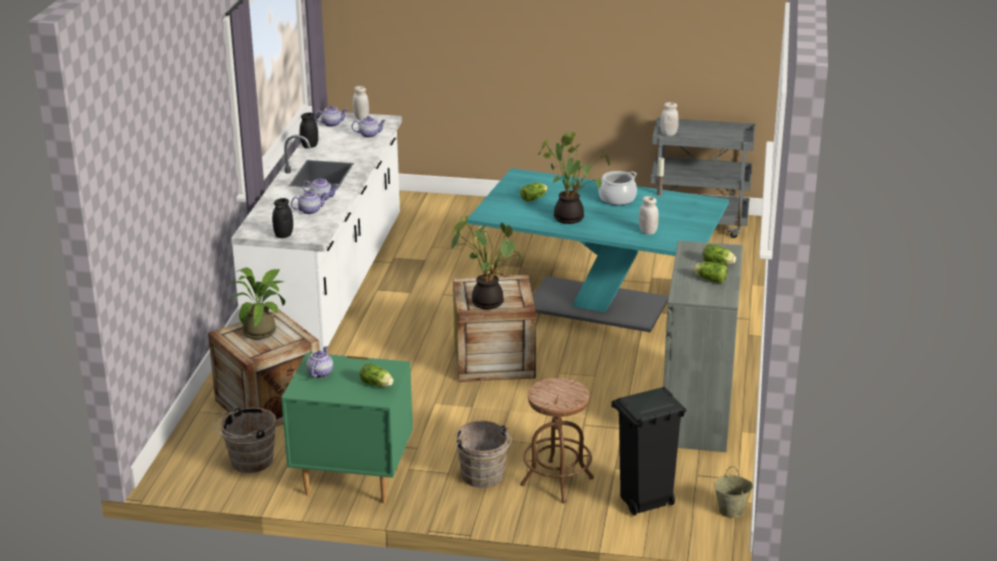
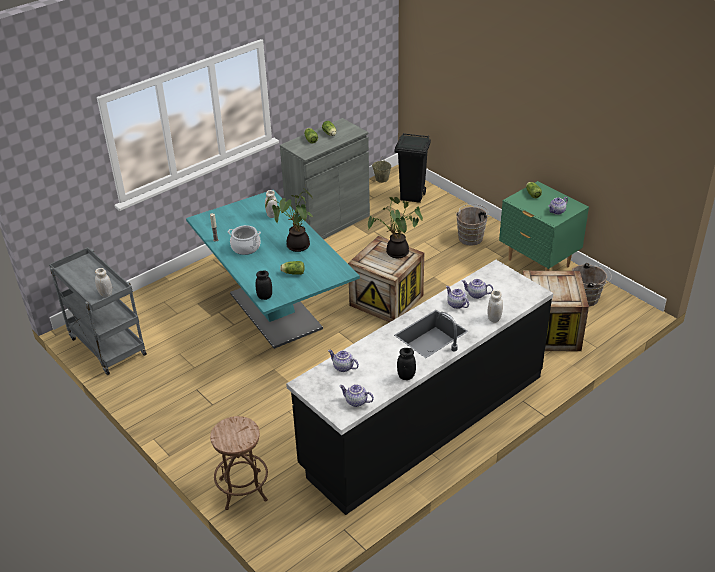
camera: 140 degrees left, 10 degrees up
(263, 330) = (552, 292): potted plant -> none
(283, 235) = (515, 278): black jar -> black jar (264, 297)
(330, 287) = (424, 421): white counter -> black counter
(361, 118) = (323, 397): white jar -> white jar (494, 318)
(557, 481) = (439, 221): brown stool -> brown stool (243, 489)

